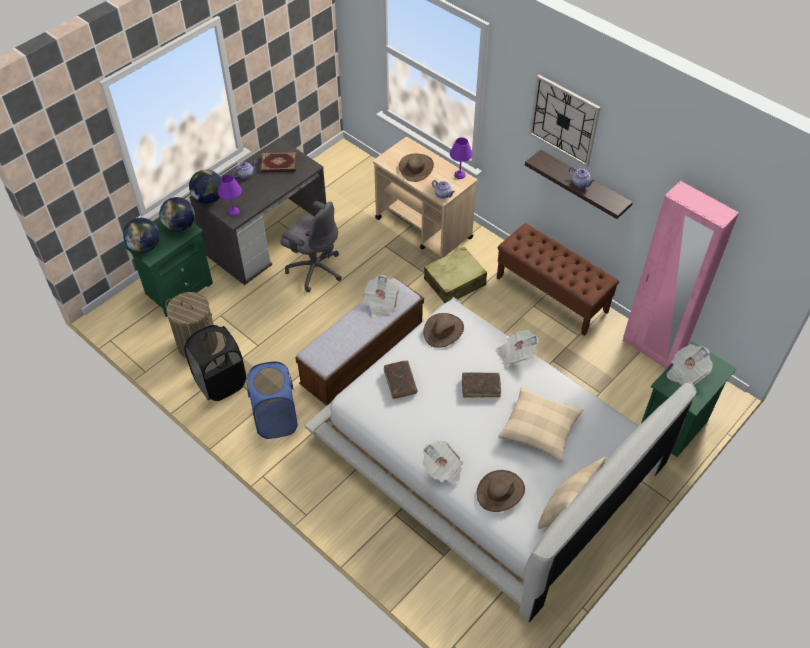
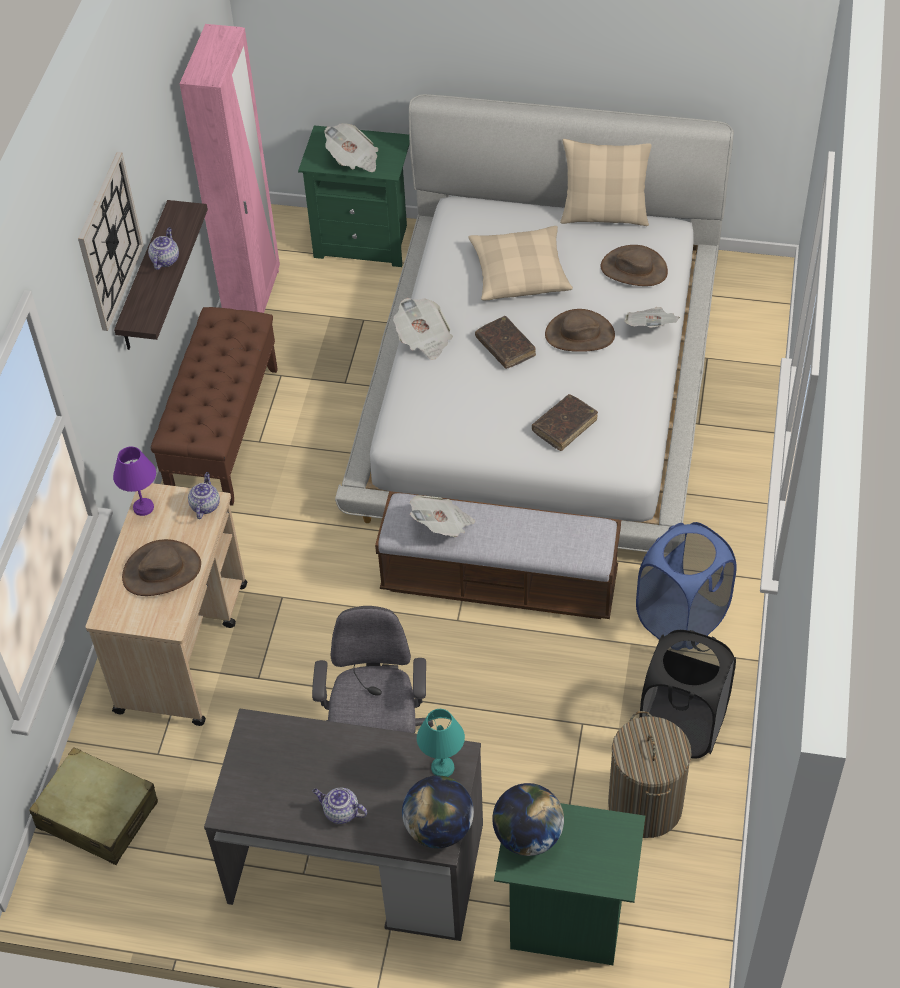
camera: 120 degrees left, 0 degrees up
(145, 247) = (612, 855): globe -> none
(233, 212) = (442, 768): purple table lamp -> turquoise table lamp
(279, 164) = (279, 778): book -> none
(443, 331) = (444, 425): brown hat -> brown hat (579, 335)
(455, 282) = (276, 549): beige suitcase -> beige suitcase (97, 815)

